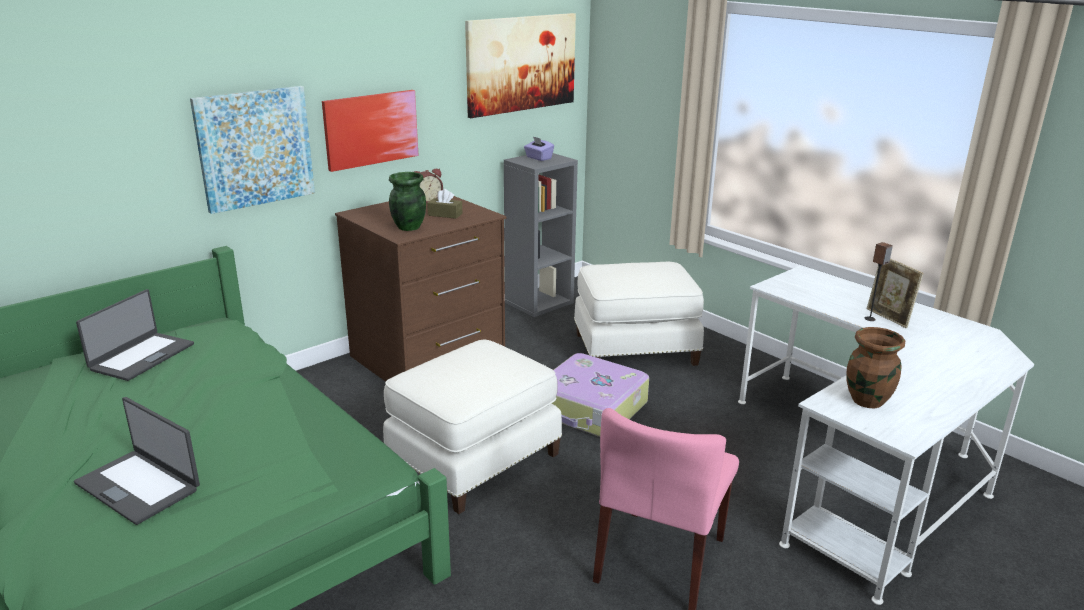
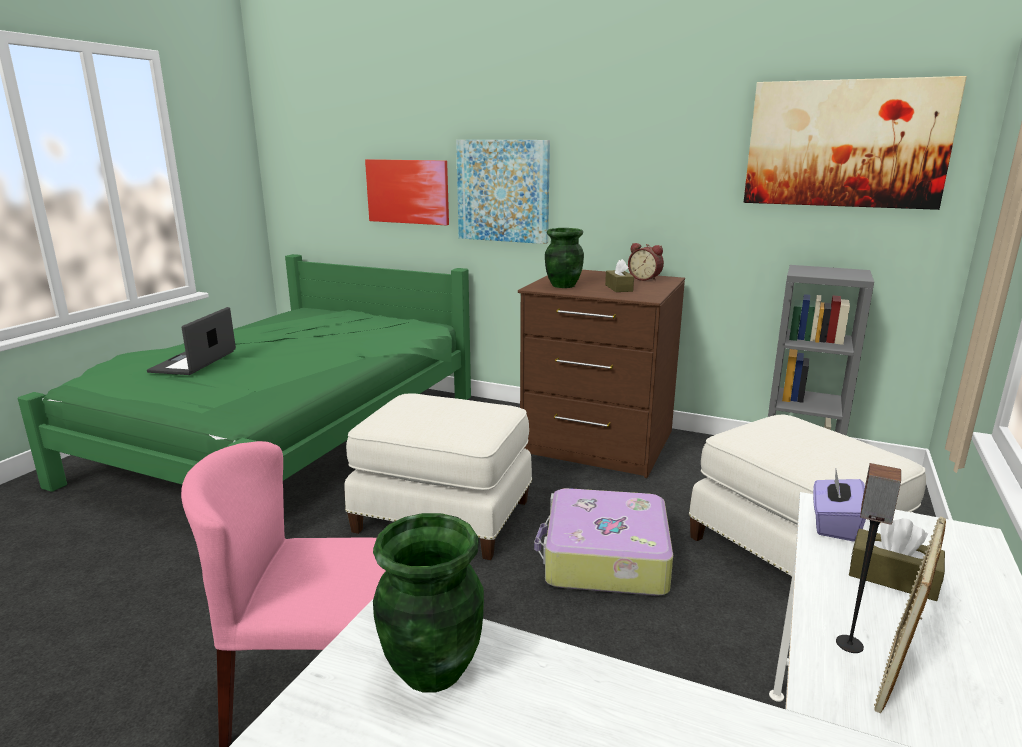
camera: 65 degrees right, 5 degrees down
(141, 356) = (363, 321): laptop -> none
(371, 129) = (616, 194): picture -> picture (408, 191)
(538, 158) = (831, 271): purple tissue box -> purple tissue box (834, 524)
(829, 296) = (893, 577): none -> brown tissue box
(867, 401) = (431, 669): brown vase -> green vase

